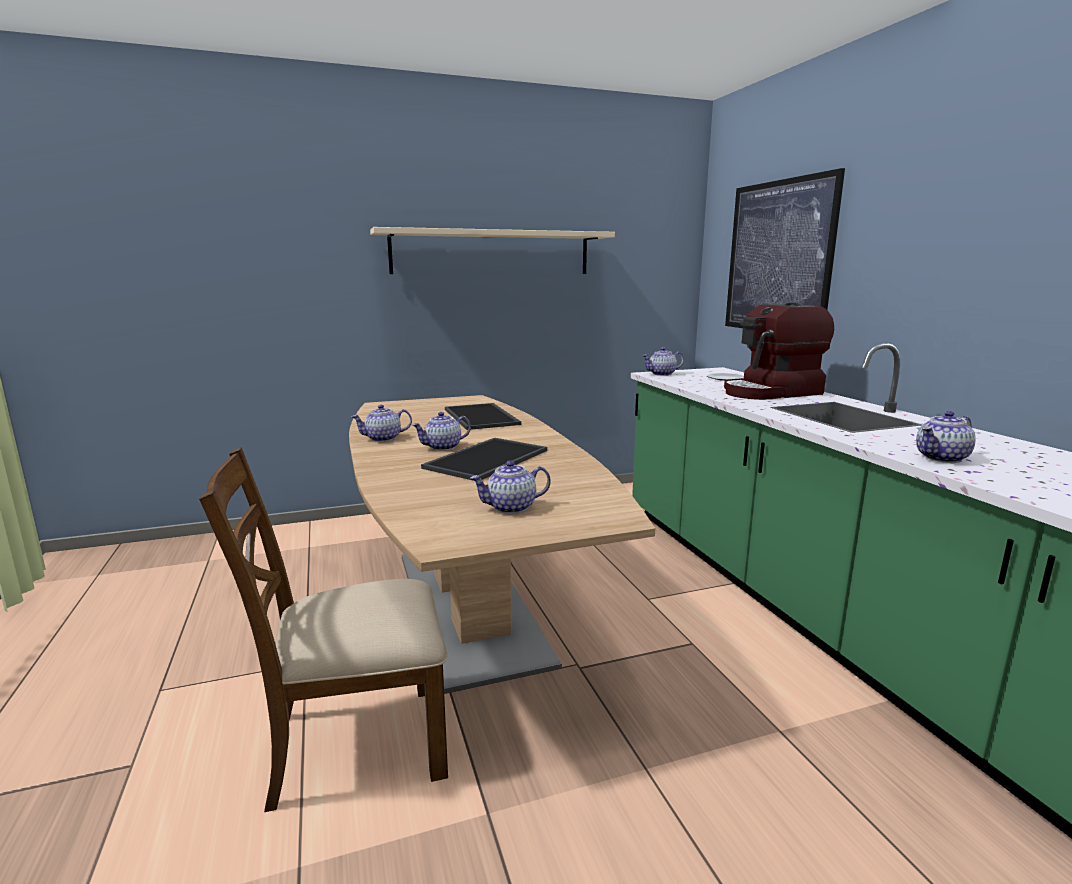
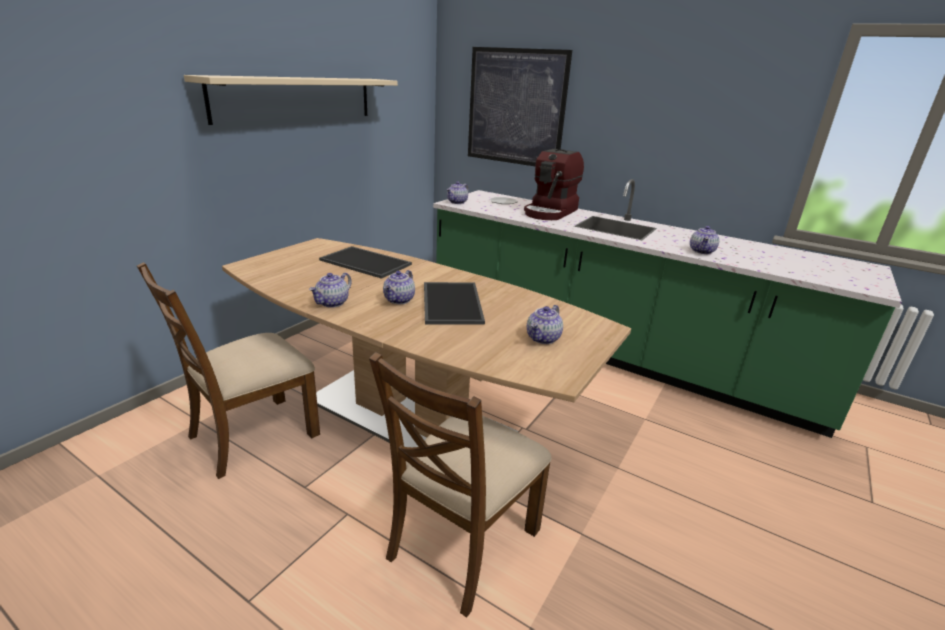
camera: 40 degrees left, 10 degrees up
(327, 570) = (252, 435): none -> brown chair

